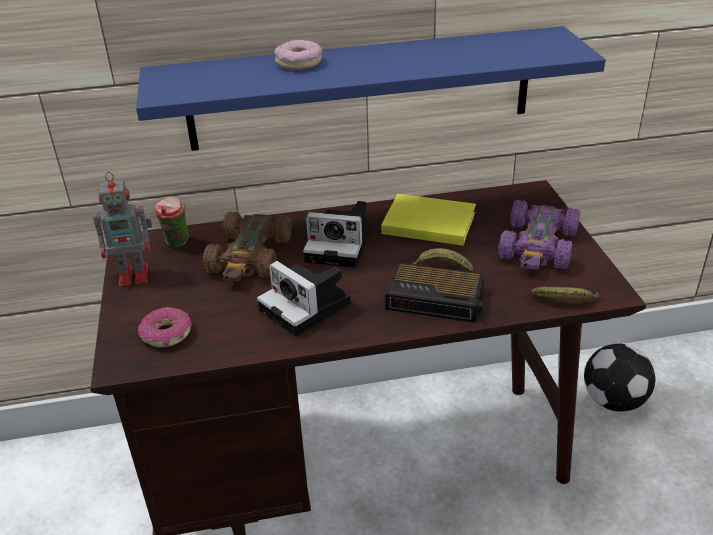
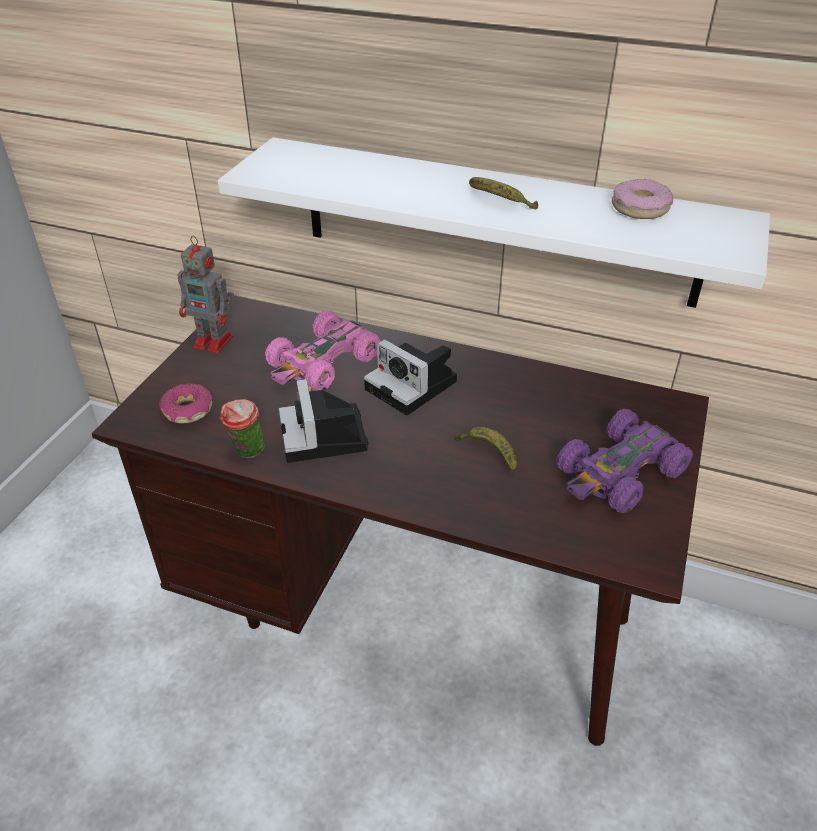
camera: 30 degrees right, 5 degrees up
(177, 244) = (274, 325): cup -> cup (247, 453)
(250, 256) = (323, 363): brown toy car -> pink toy car
(298, 63) = (413, 174): donut -> donut (639, 208)
(361, 89) = (496, 221): blue shelf -> white shelf
(427, 222) = (524, 394): yellow book -> none
(437, 299) = (452, 485): alarm clock -> none
(566, 301) = (587, 551): banana -> banana (499, 202)
(614, 401) = (725, 686): football -> none

